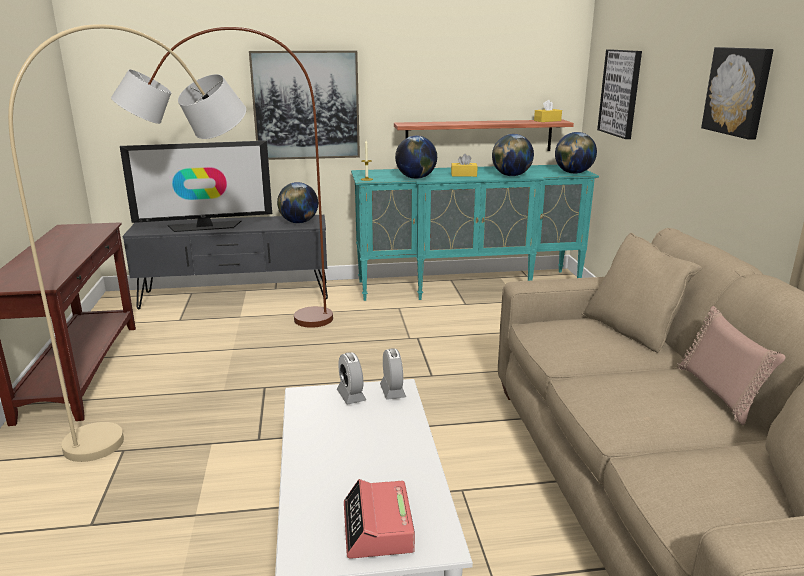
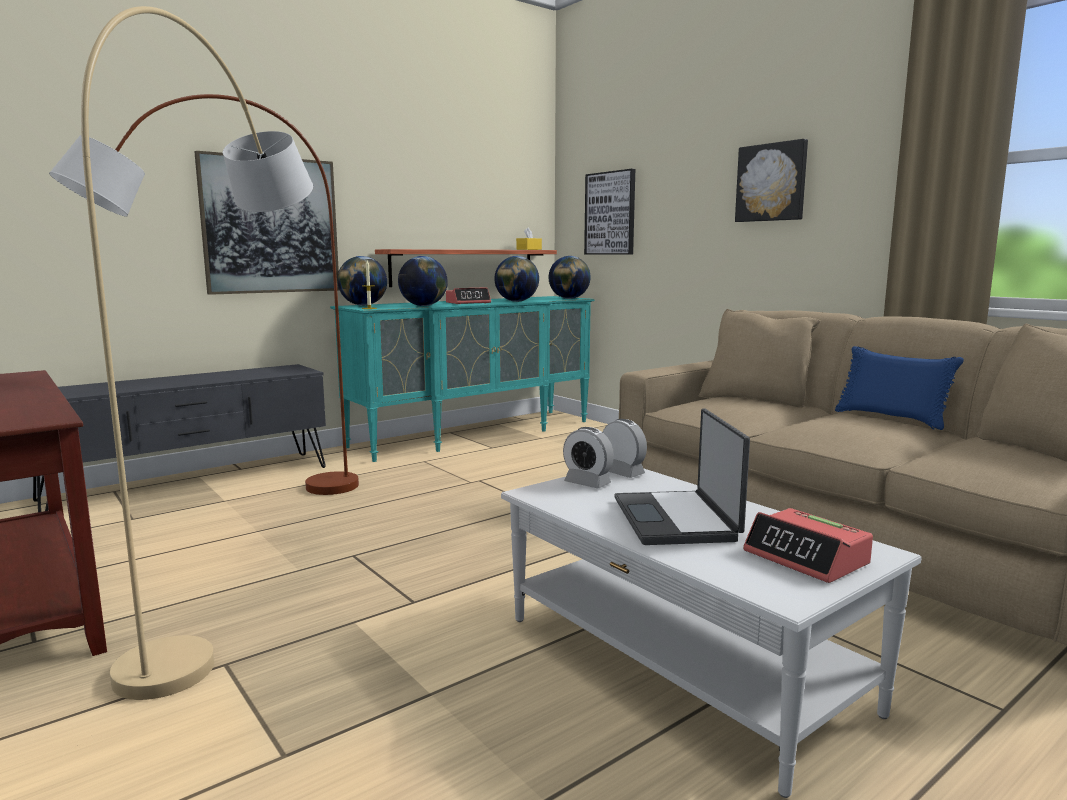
camera: 30 degrees left, 10 degrees down
(204, 226) = (146, 385): television -> none
(299, 222) = (278, 371): globe -> globe (363, 305)
(352, 455) = (677, 520): none -> laptop
(464, 175) = (468, 303): yellow tissue box -> alarm clock
(719, 393) = (891, 419): beige pillow -> blue pillow

